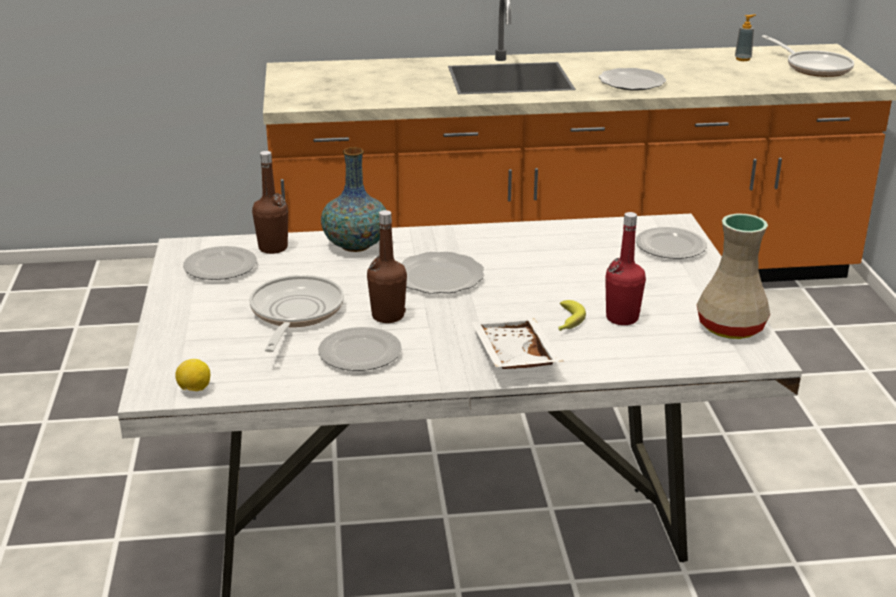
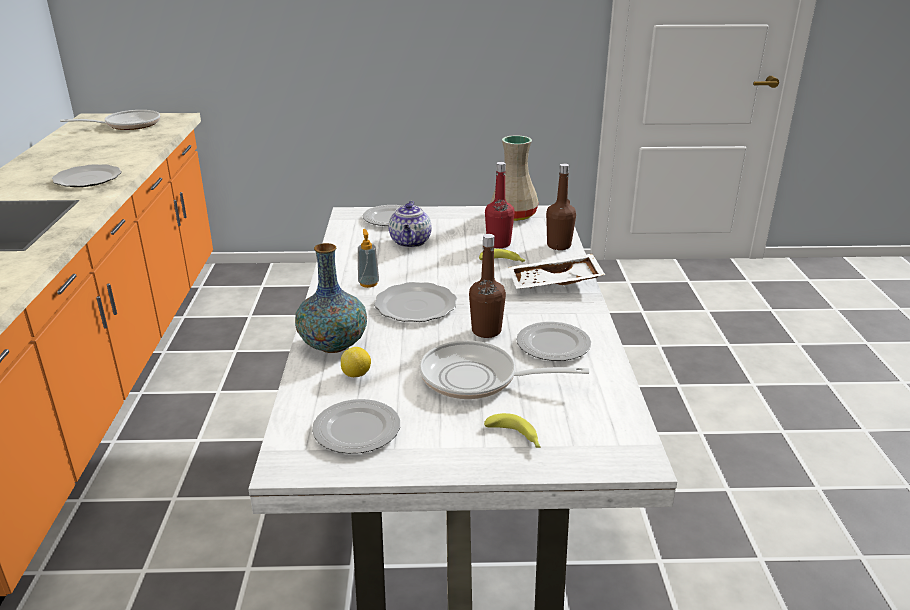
camera: 85 degrees left, 0 degrees up
(194, 390) = (627, 432): lemon -> lemon (356, 375)
(197, 334) = (516, 437): none -> banana
(273, 248) = (318, 395): brown bottle -> brown bottle (559, 246)
(602, 264) = (410, 242): none -> teapot
(743, 59) = (78, 140): soap dispenser -> soap dispenser (368, 283)

